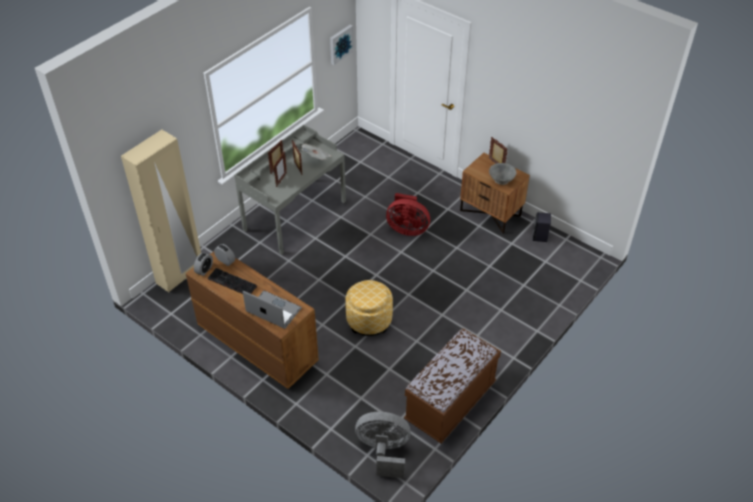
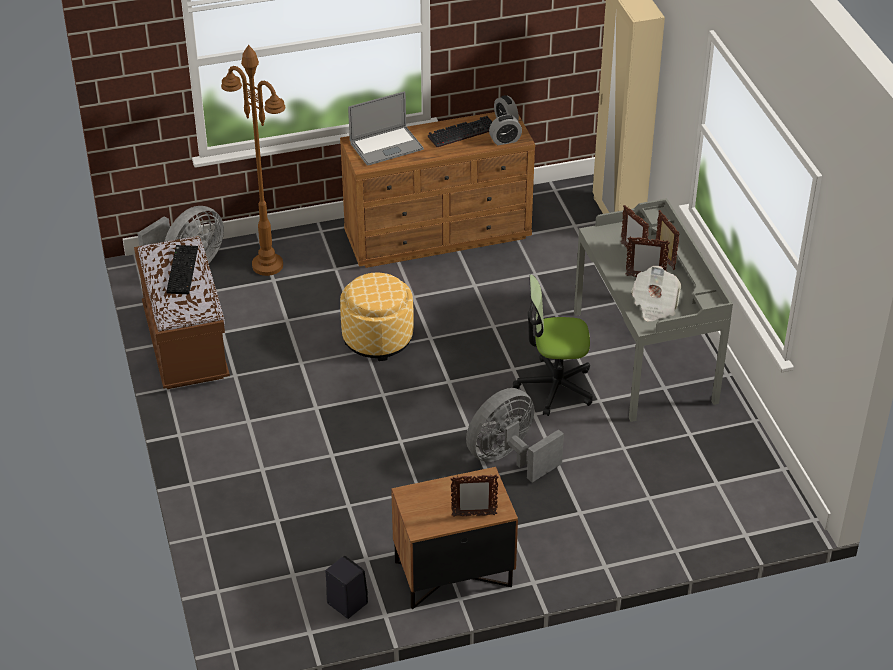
camera: 125 degrees right, 5 degrees down
(340, 44) = (836, 324): picture -> none
(345, 235) = (555, 387): none -> office chair
(350, 409) = (268, 265): none -> brown floor lamp
(407, 228) = (509, 458): red fan -> grey fan
(445, 370) = (181, 270): none -> keyboard
(501, 181) = (430, 497): grey bowl -> none

